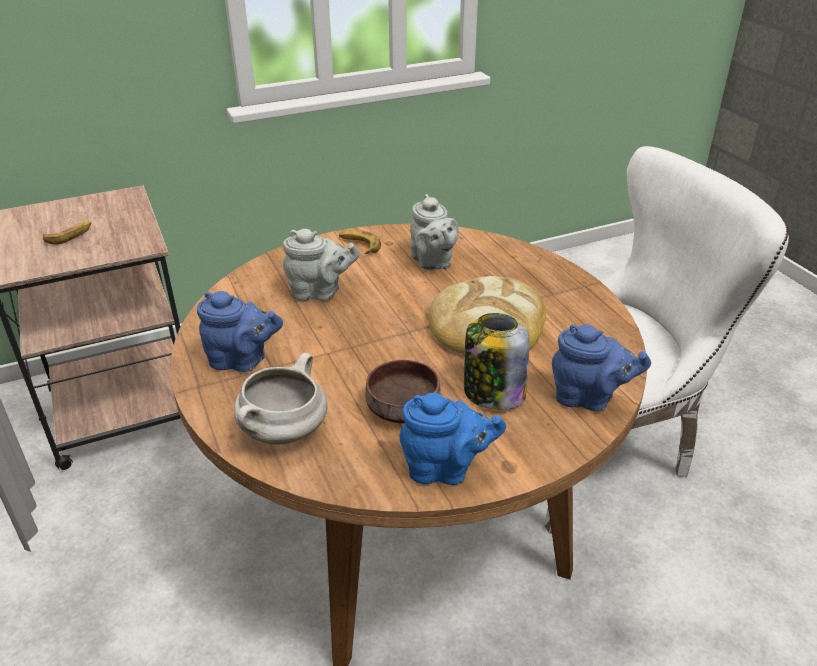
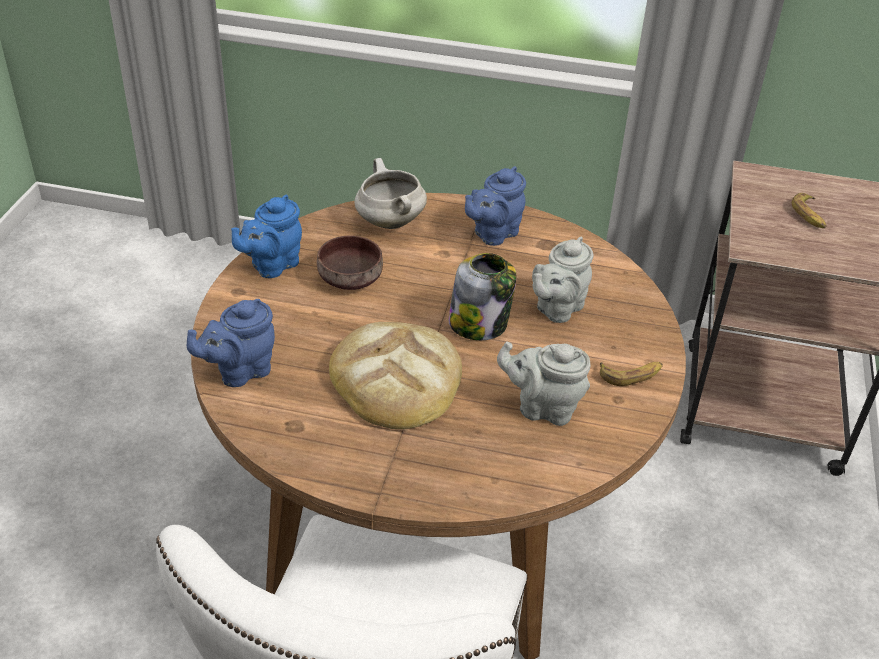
camera: 125 degrees right, 5 degrees up
(492, 393) = (310, 327): jar -> jar (479, 324)

